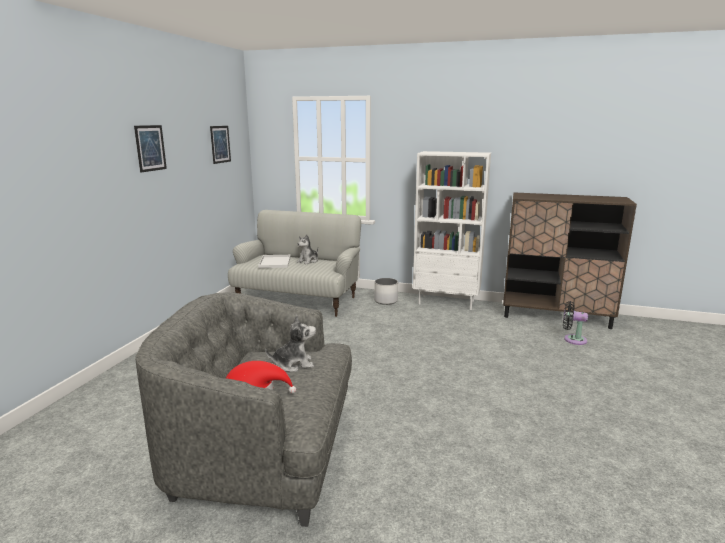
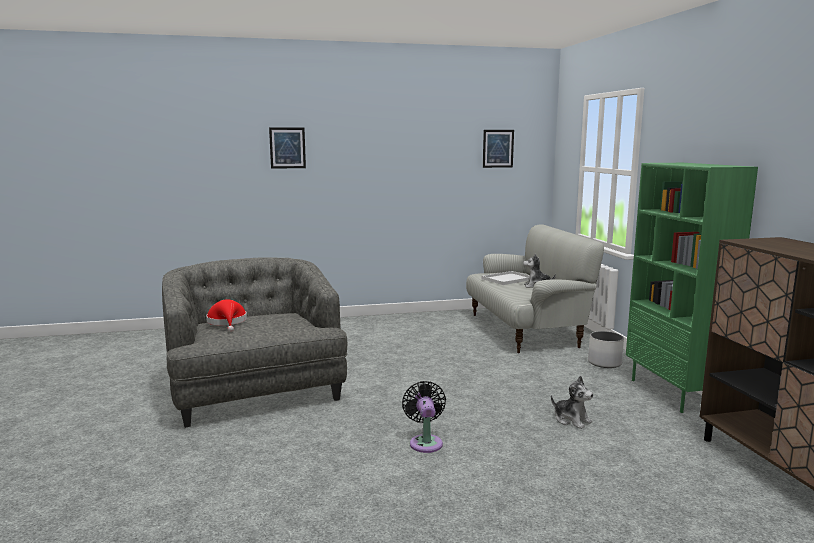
camera: 60 degrees right, 5 degrees down
(150, 148) = (395, 147): picture -> picture (287, 148)
(293, 364) = (277, 323): plush toy -> plush toy (571, 420)
(446, 302) = (673, 394): white bookcase -> green bookcase
(572, 339) = (725, 506): black fan -> black fan (425, 442)

